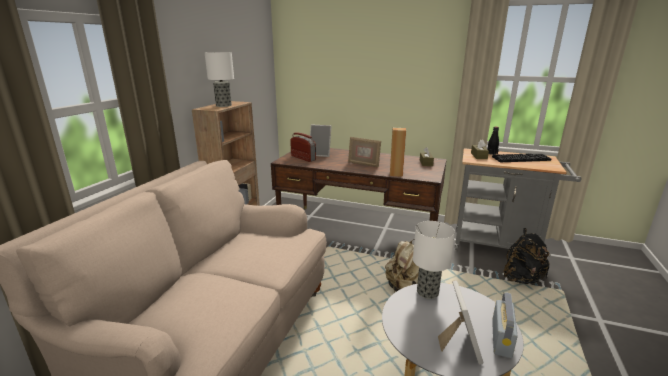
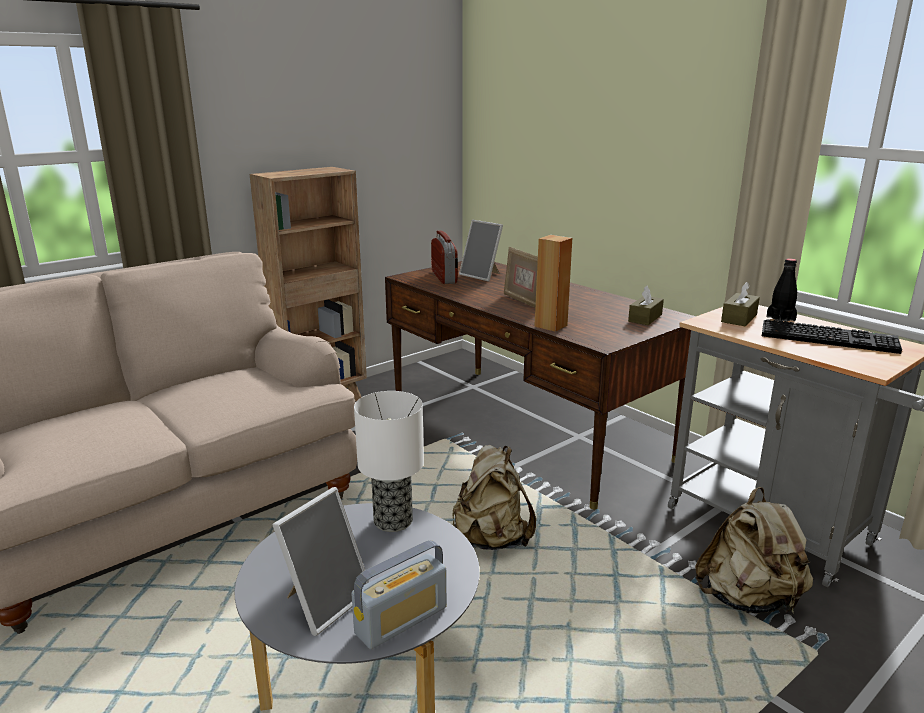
camera: 30 degrees right, 0 degrees up
(223, 105) = (301, 172): table lamp -> none
(521, 278) = (748, 599): black backpack -> beige backpack

